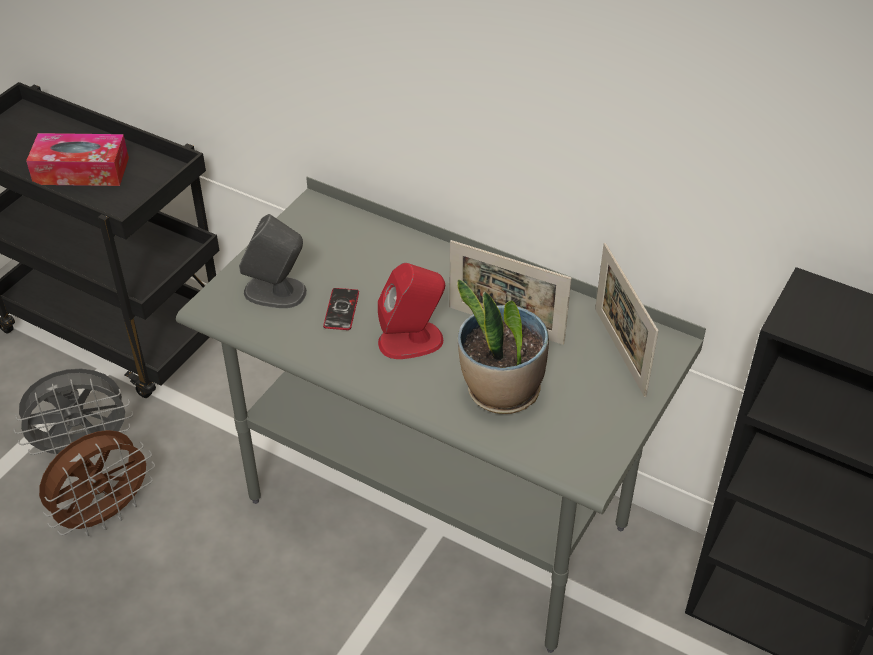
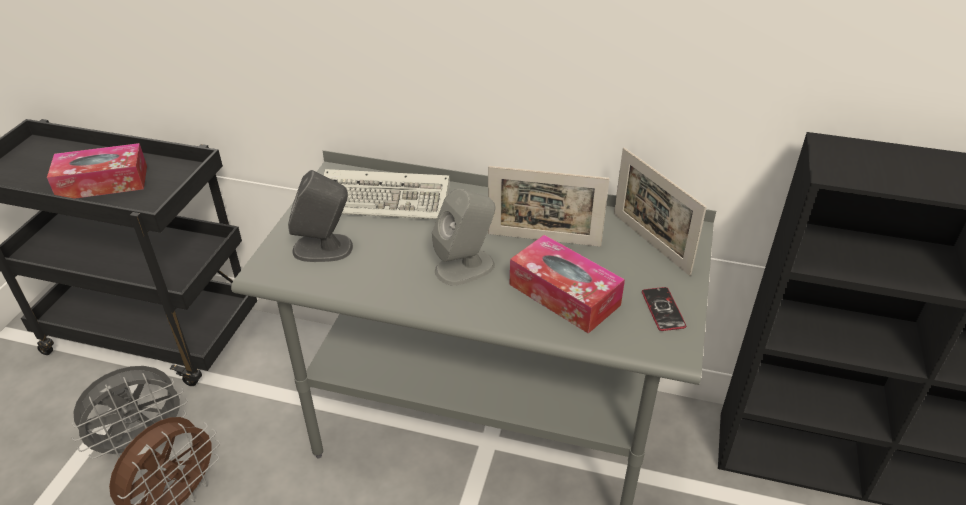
camera: 15 degrees left, 5 degrees down
(341, 310) = (390, 252): phone -> phone (663, 309)
(358, 247) = (386, 199): none -> keyboard
(411, 340) = (465, 267): red speaker -> grey speaker
(501, 391) = (564, 294): potted plant -> tissue box

